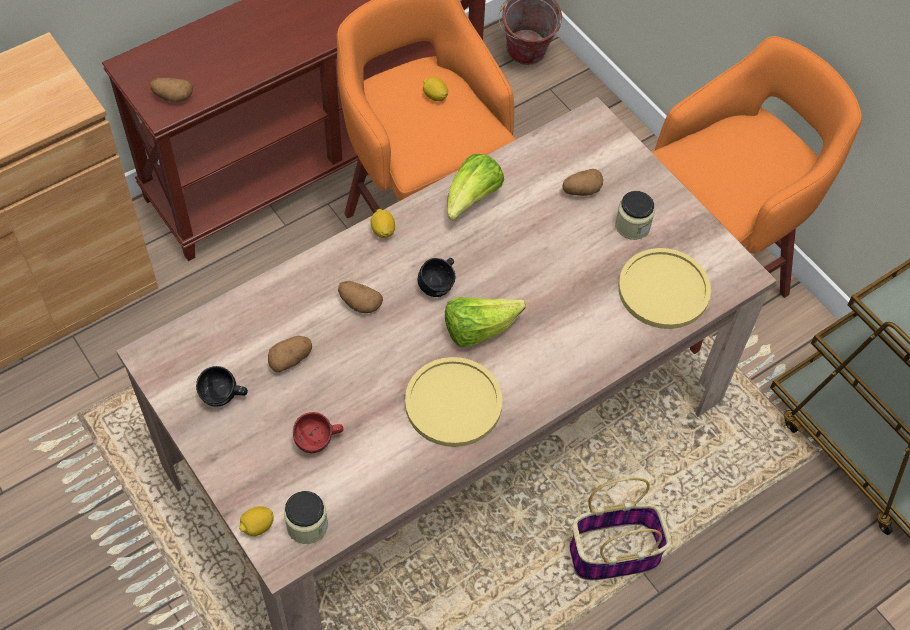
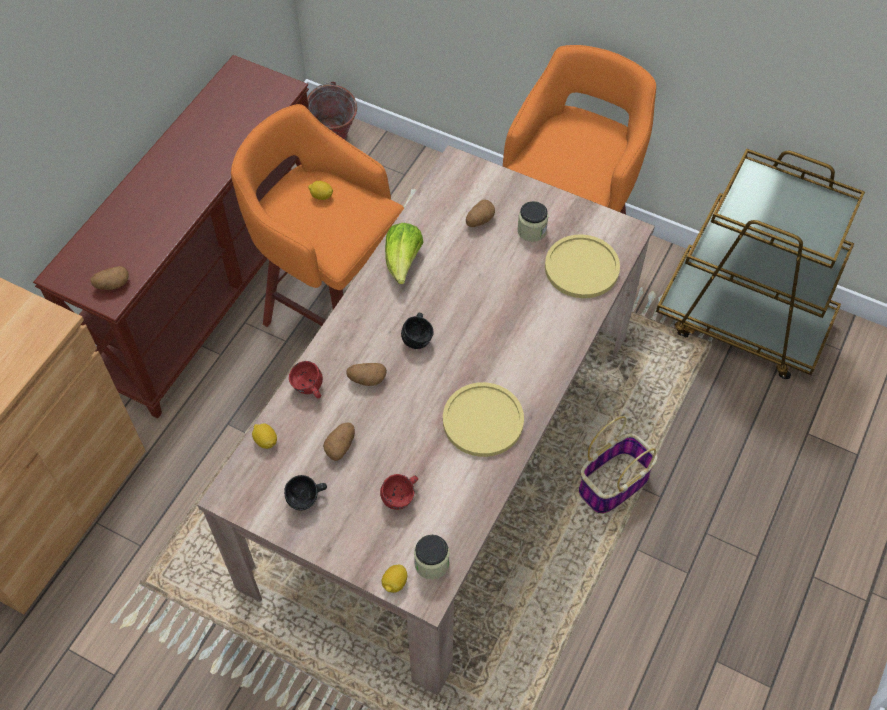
camera: 25 degrees left, 0 degrees up
(294, 287) = (309, 390): none -> red mug
(383, 230) = (350, 316): lemon -> lemon (265, 441)
(478, 329) = (467, 358): lettuce -> none

